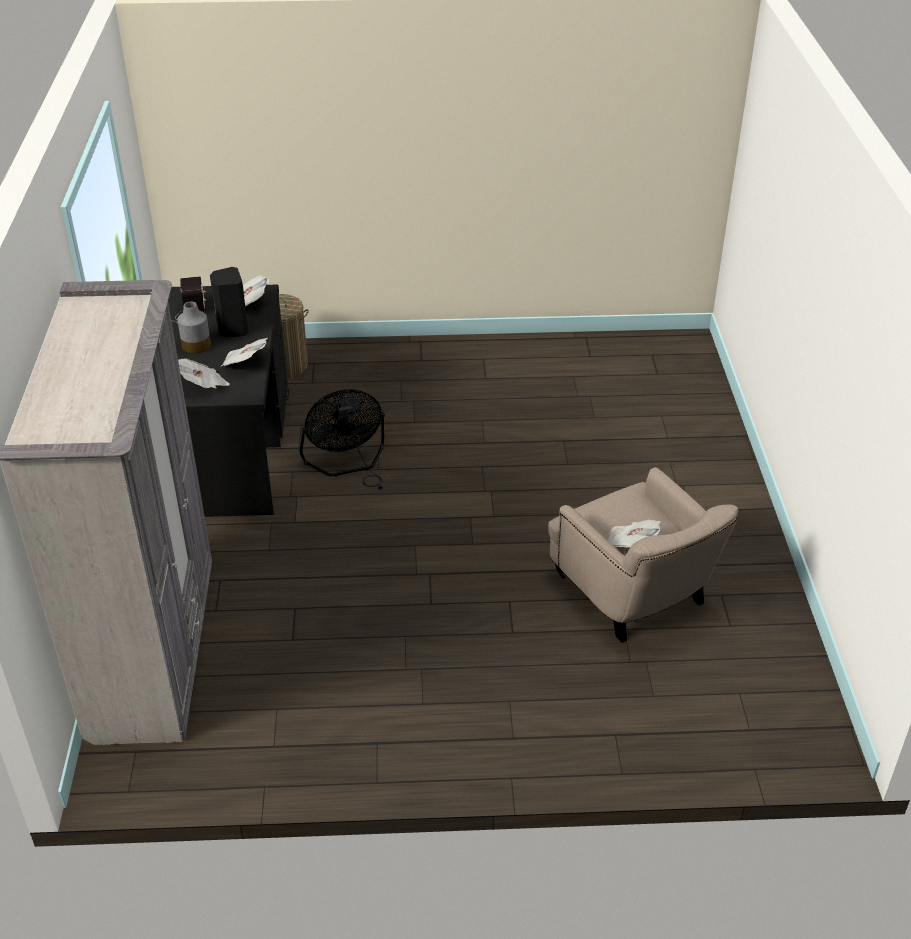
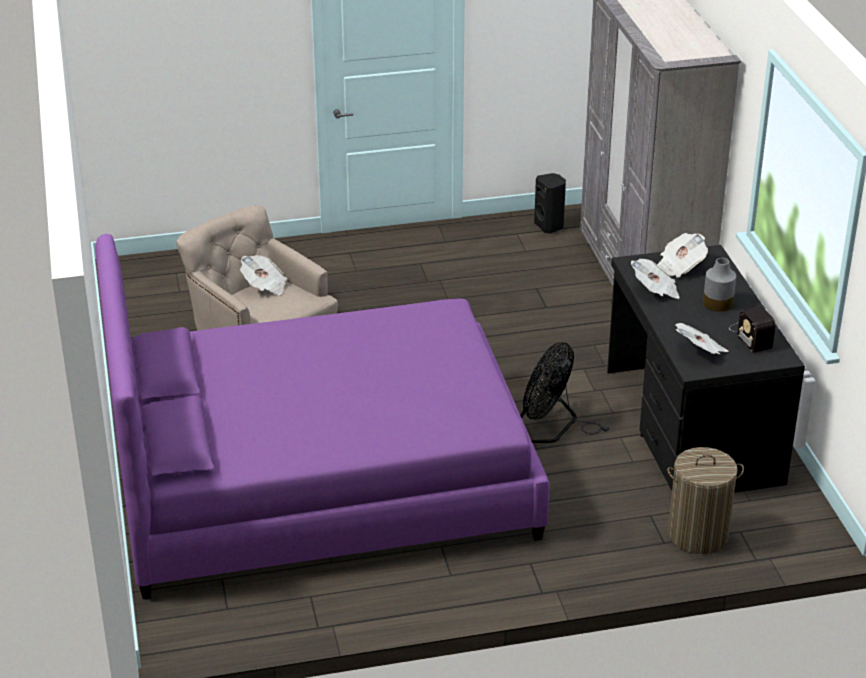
camera: 170 degrees right, 5 degrees down
(232, 329) = (694, 322): black speaker -> black speaker (550, 226)
(351, 465) = (556, 425): black fan -> black fan turned 150 degrees clockwise
(575, 438) = (322, 481): none -> purple bed

